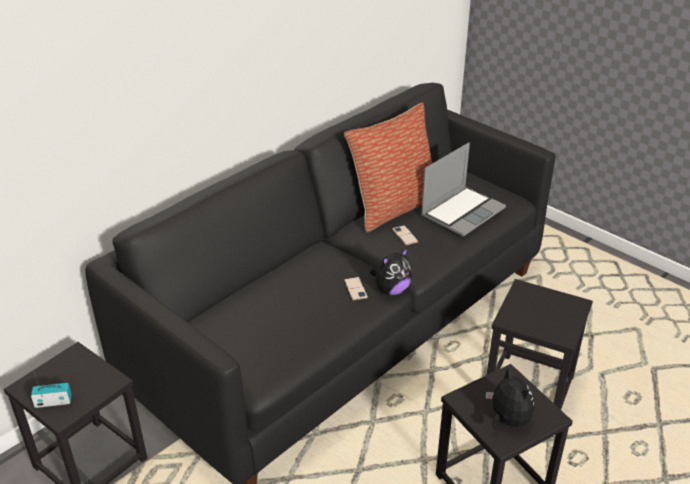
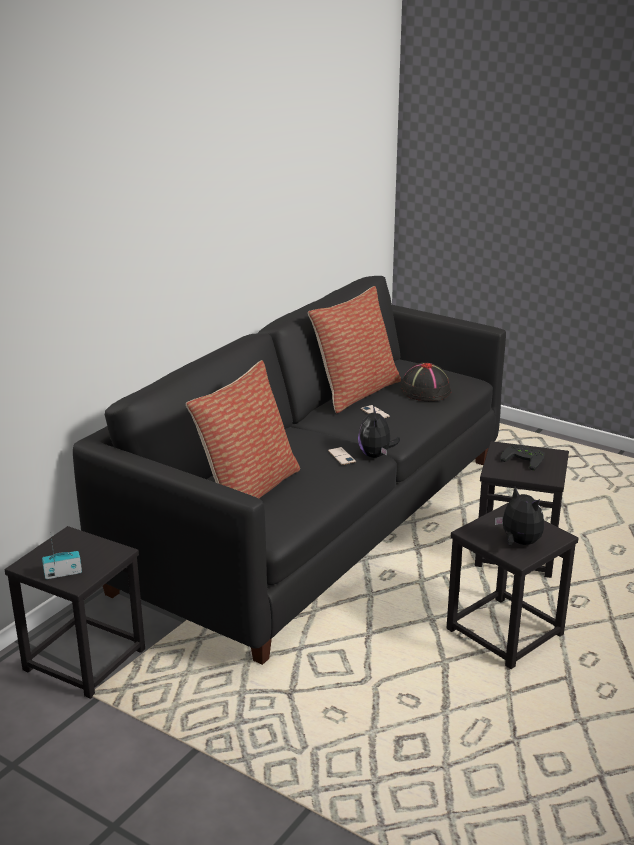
camera: 10 degrees left, 10 degrees down
(252, 323) = (248, 490): none -> pillow
(391, 290) = (376, 455): plush toy -> plush toy turned 135 degrees clockwise
(462, 212) = (425, 391): laptop -> black hat
(543, 307) = (524, 459): none -> black game controller

